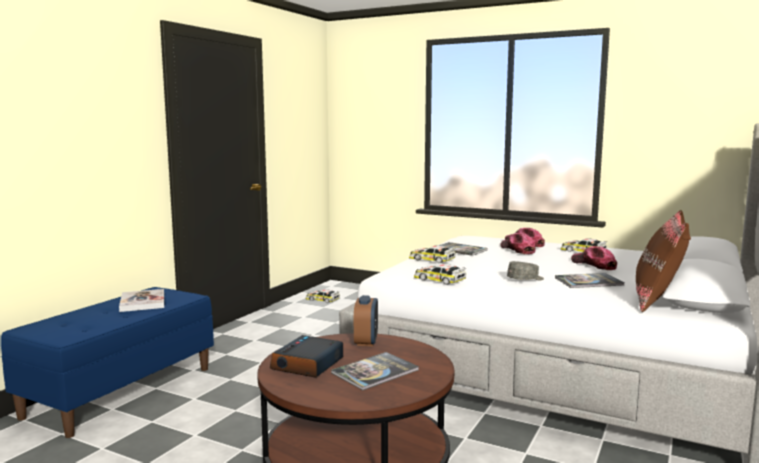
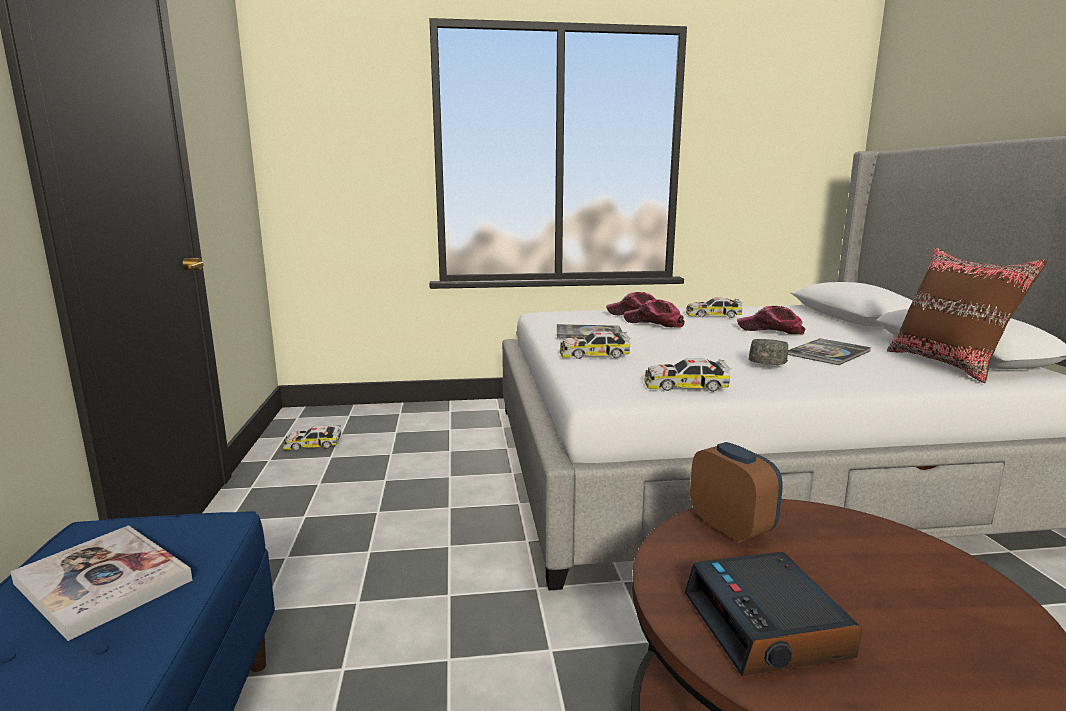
camera: 35 degrees left, 5 degrees up
(375, 372) = (884, 594): book -> none

